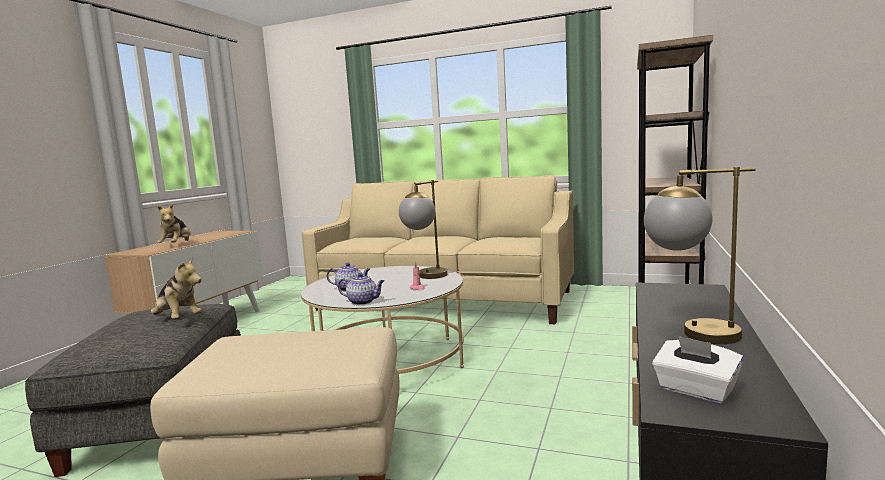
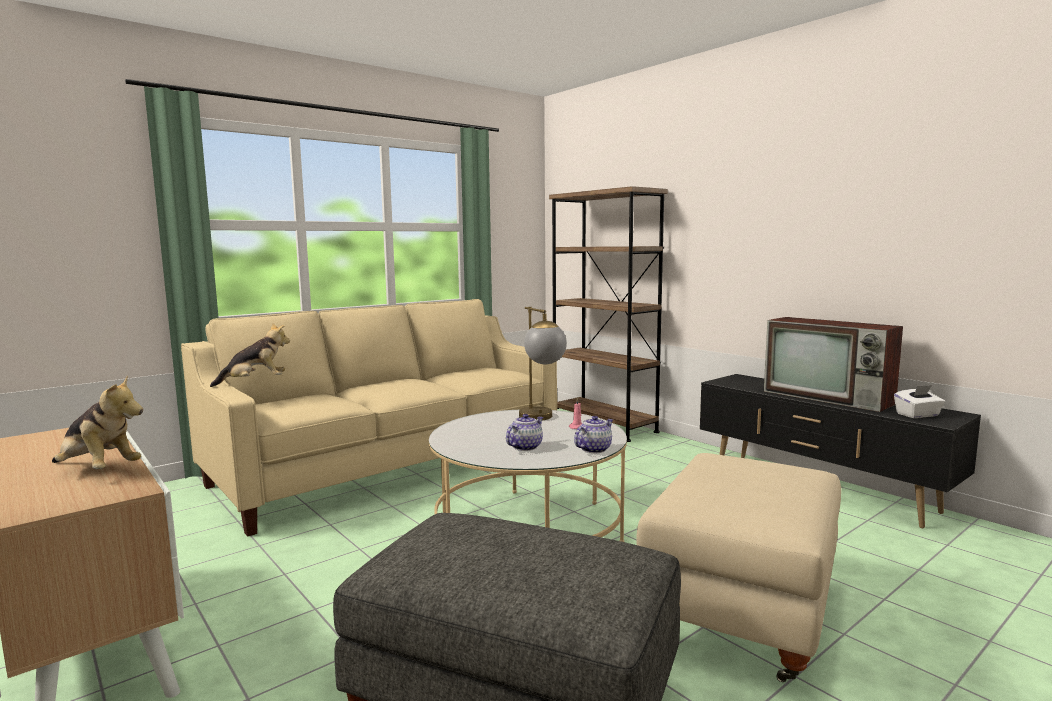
camera: 60 degrees left, 0 degrees up
(177, 320) = (525, 533): plush toy -> plush toy (255, 382)
(690, 334) = (829, 397): table lamp -> television

